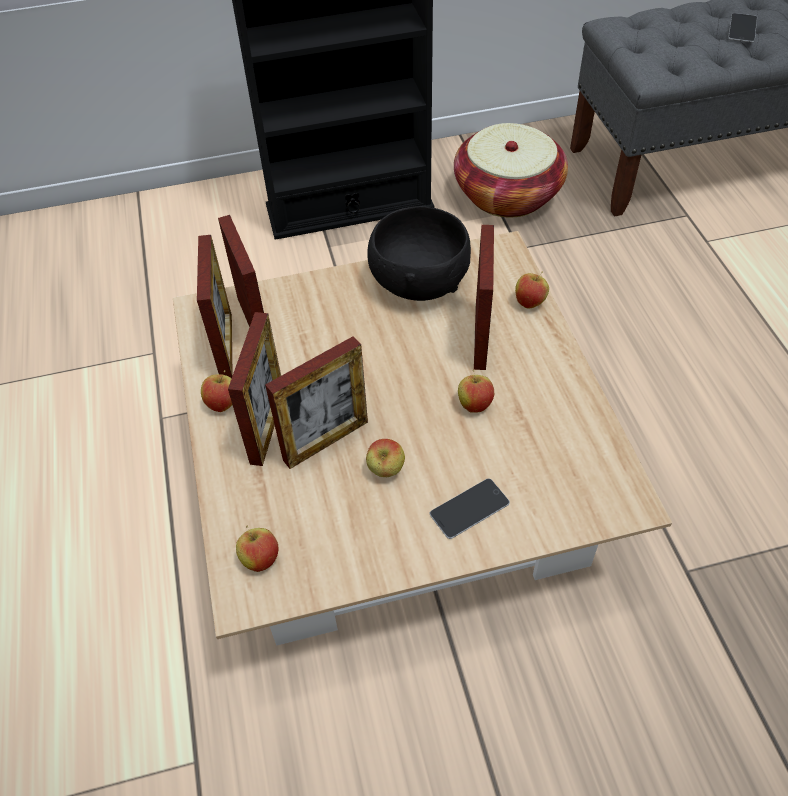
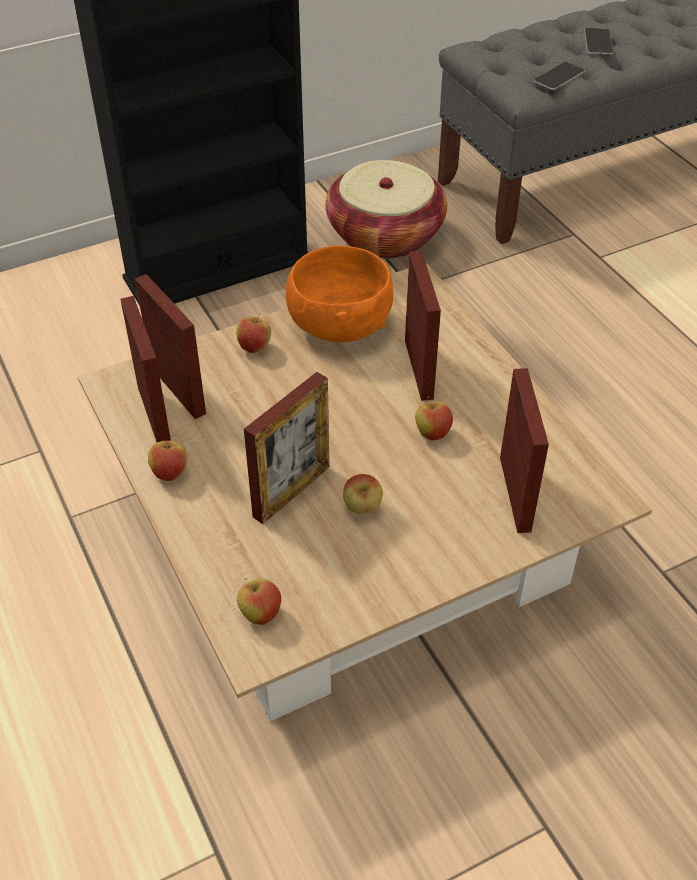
camera: 15 degrees left, 5 degrees down
(267, 427) = (226, 488): picture frame -> picture frame (515, 494)
(418, 282) = (338, 325): black bowl -> orange bowl
(469, 508) = (456, 530): phone -> phone (559, 76)
(530, 303) = (458, 329): apple -> apple (255, 347)

